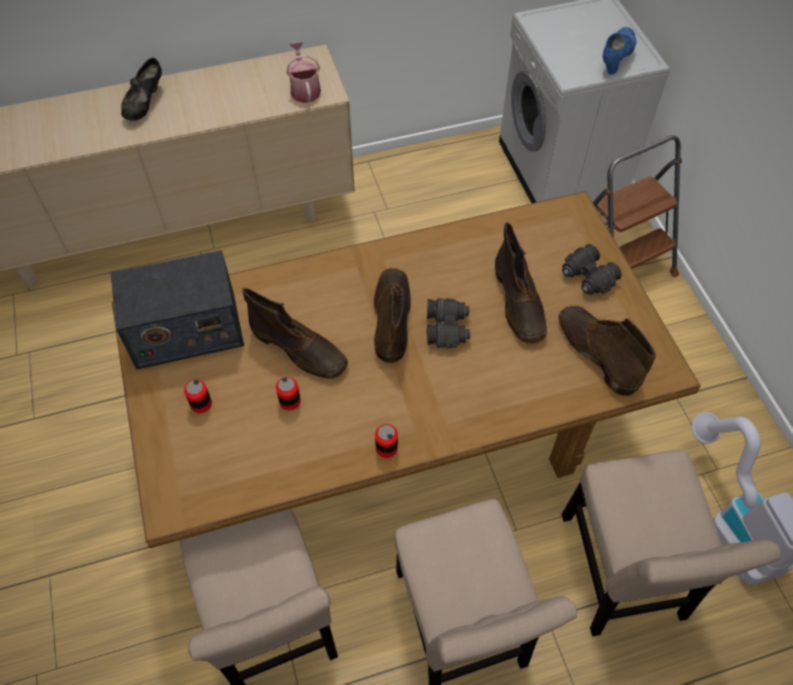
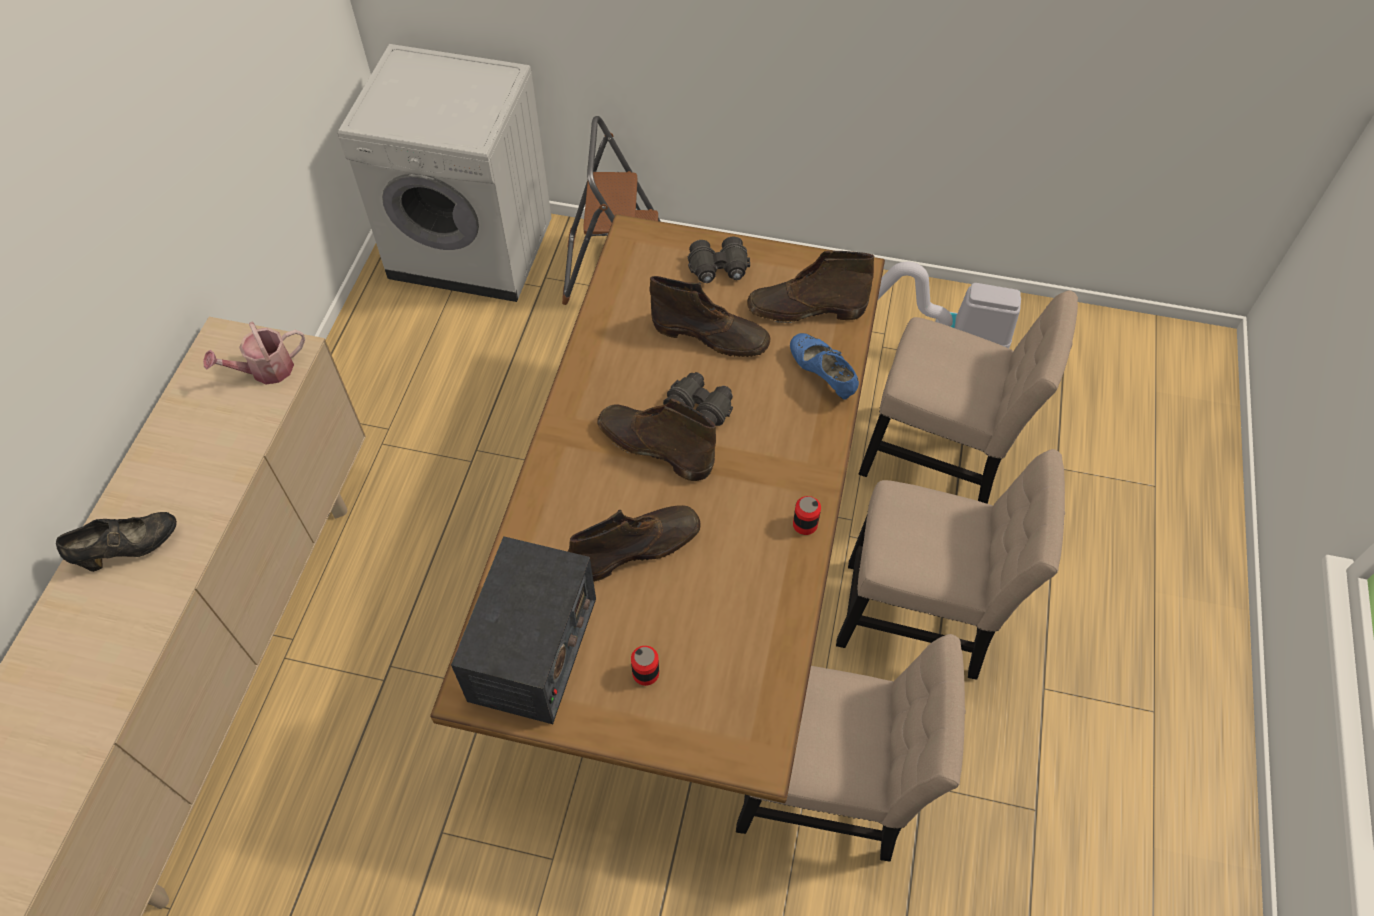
camera: 60 degrees left, 0 degrees up
(145, 104) = (129, 549): black shoe -> black shoe turned 75 degrees counterclockwise
(290, 401) = (697, 585): can -> none
(304, 89) = (265, 370): watering can -> watering can turned 45 degrees counterclockwise
(616, 58) = (481, 93): blue shoe -> blue shoe (822, 376)

